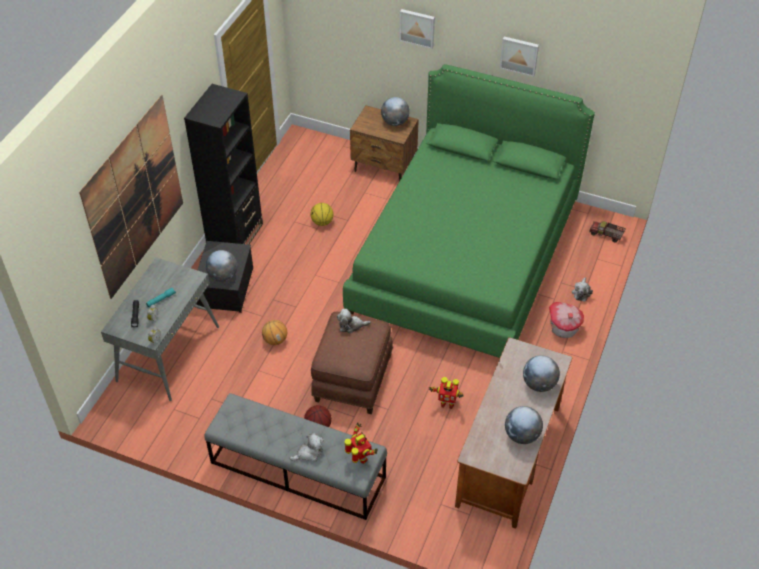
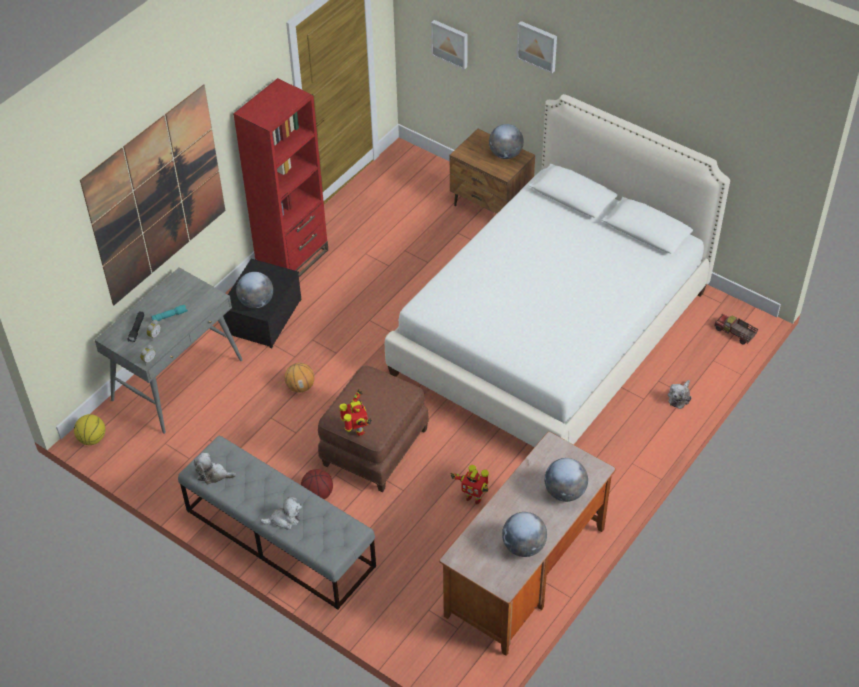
camera: 15 degrees right, 0 degrees up
(235, 236) = (292, 259): black bookcase -> red bookcase
(322, 222) = (397, 260): basketball -> basketball (92, 439)
(351, 326) = (378, 385): plush toy -> plush toy (213, 474)
(360, 458) = (339, 537): toy robot -> toy robot (357, 430)
(465, 259) = (552, 332): green bed -> white bed
(519, 55) = (649, 97): picture -> picture (450, 43)
(563, 327) = (643, 435): toy house -> none

